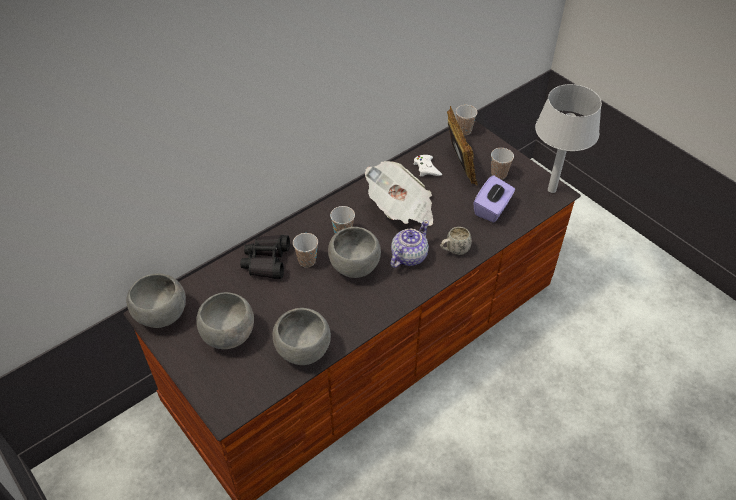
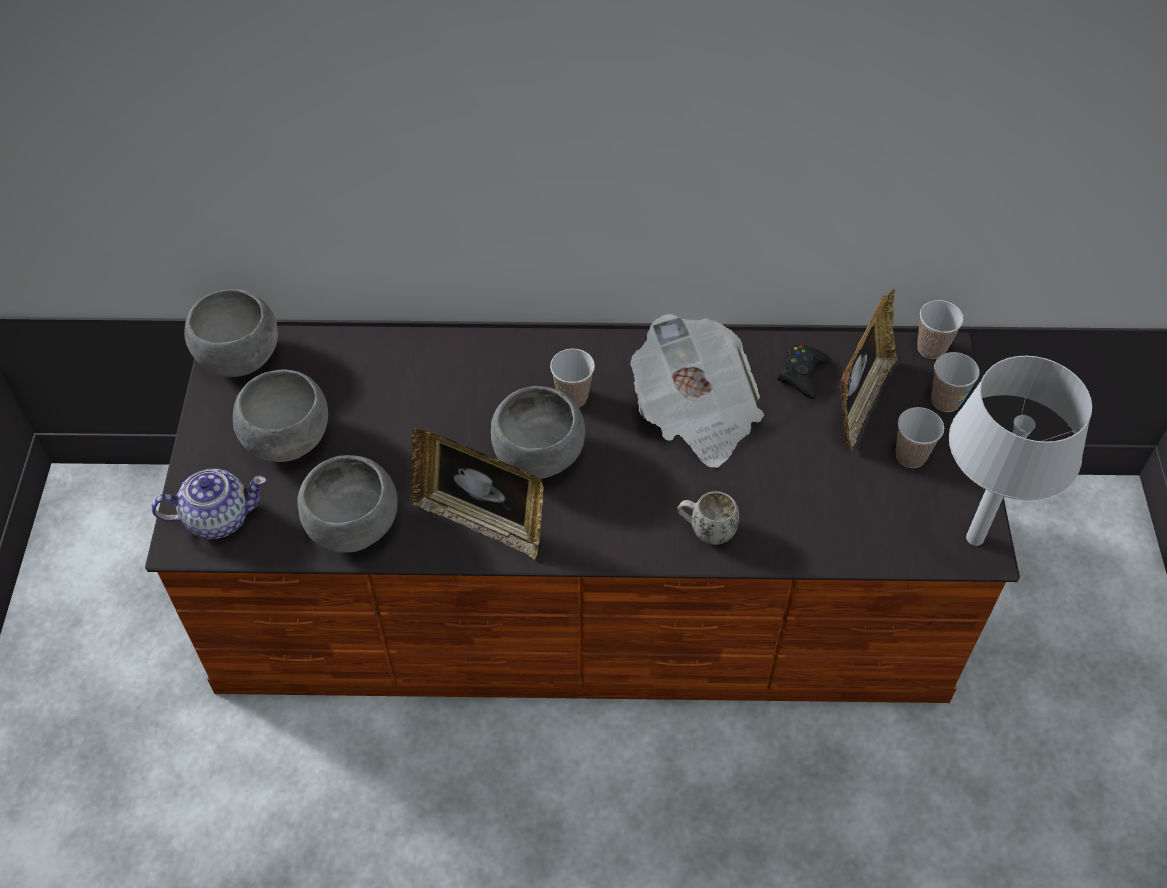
camera: 40 degrees right, 5 degrees up
(266, 261) = (432, 370): black binoculars -> none
(307, 261) = (484, 405): cup -> cup (945, 401)
(358, 308) = (480, 520): none -> picture frame
(408, 256) = (629, 493): teapot -> teapot (217, 517)
(426, 168) = (802, 374): white game controller -> black game controller
(492, 209) = (837, 505): purple tissue box -> none

